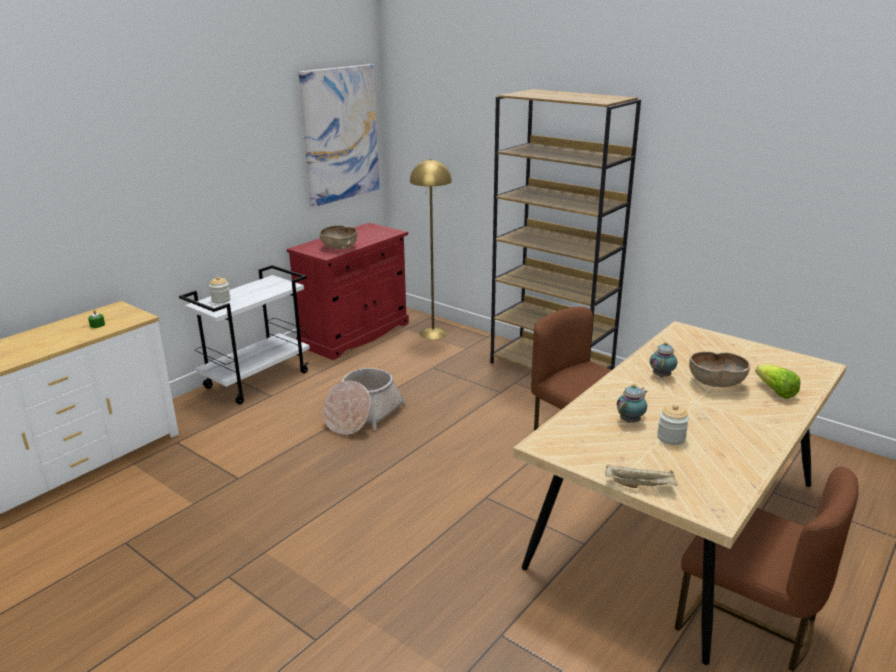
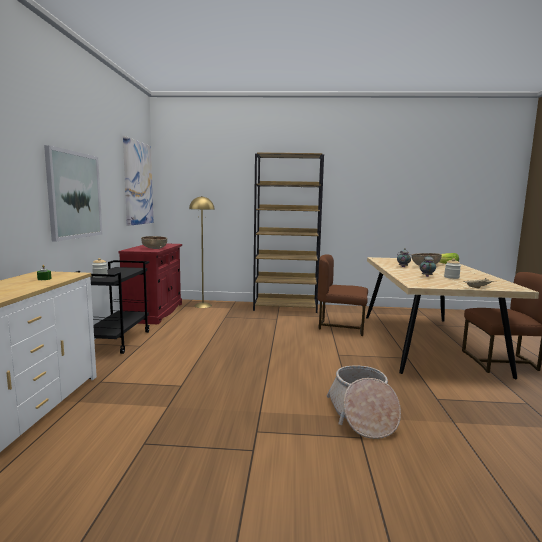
camera: 35 degrees left, 15 degrees down
(190, 191) = (75, 195): none -> picture
(257, 379) = (117, 341): white cart -> black cart
(362, 416) = (217, 341): basket -> basket (362, 415)

